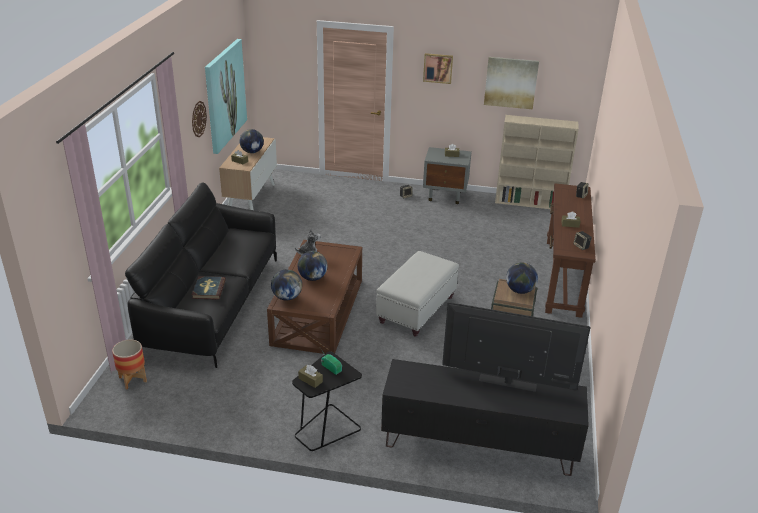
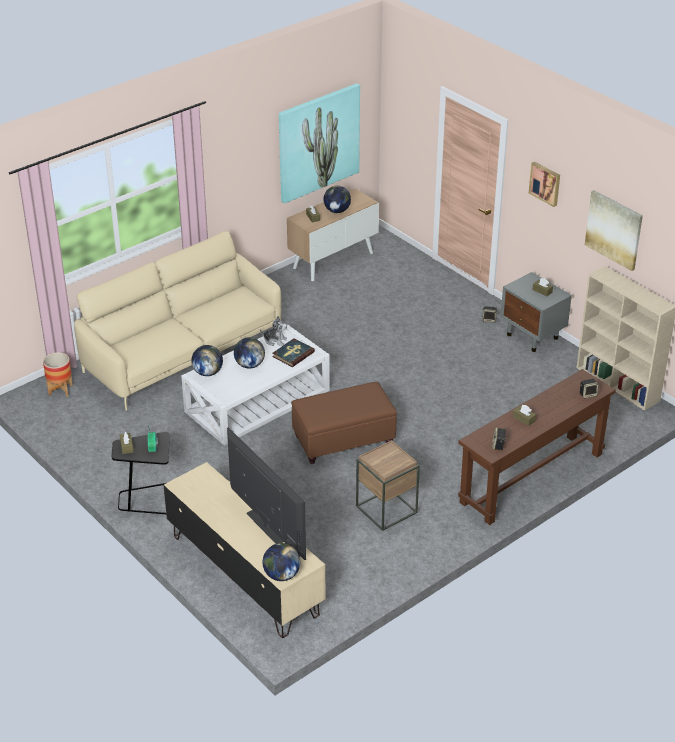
camera: 40 degrees right, 5 degrees up
(198, 119) = (257, 164): wall clock -> none
(208, 289) = (157, 337): book -> book (293, 354)
(213, 304) = (183, 353): black sofa -> beige sofa
(317, 311) = (257, 400): brown coffee table -> white coffee table
(416, 310) = (343, 440): white ottoman -> brown ottoman
(478, 443) = (244, 574): black tv stand -> beige tv stand
(520, 290) = (394, 460): globe -> globe (281, 575)

